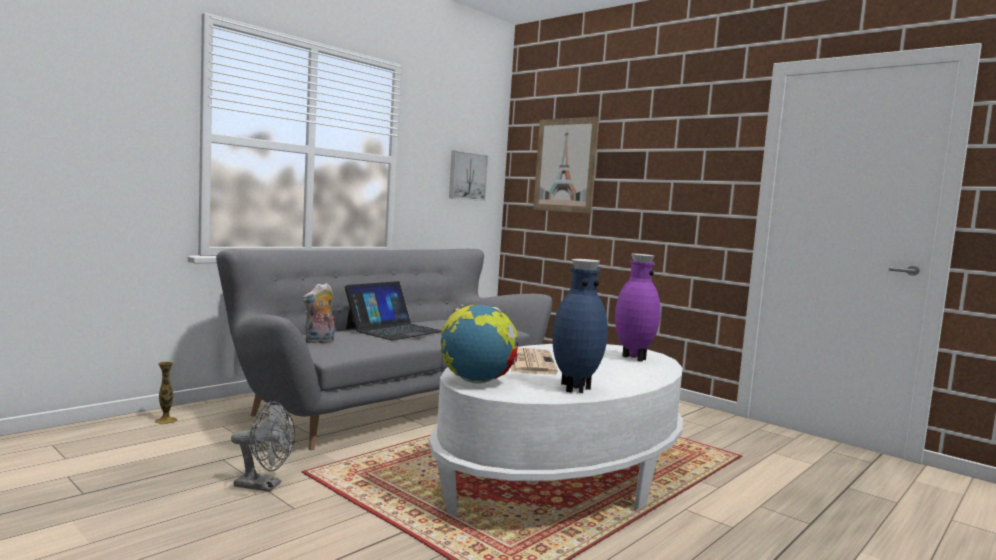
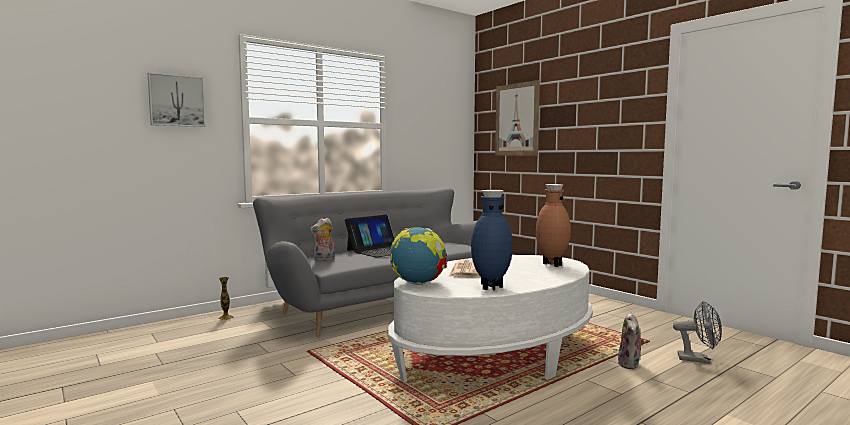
camera: 10 degrees right, 0 degrees up
(264, 486) = (279, 360): grey fan -> grey fan (698, 359)
(467, 176) = (442, 133): picture -> picture (176, 101)
(632, 358) = (551, 265): purple vase -> brown vase
(730, 488) = (630, 365): none -> plush toy

